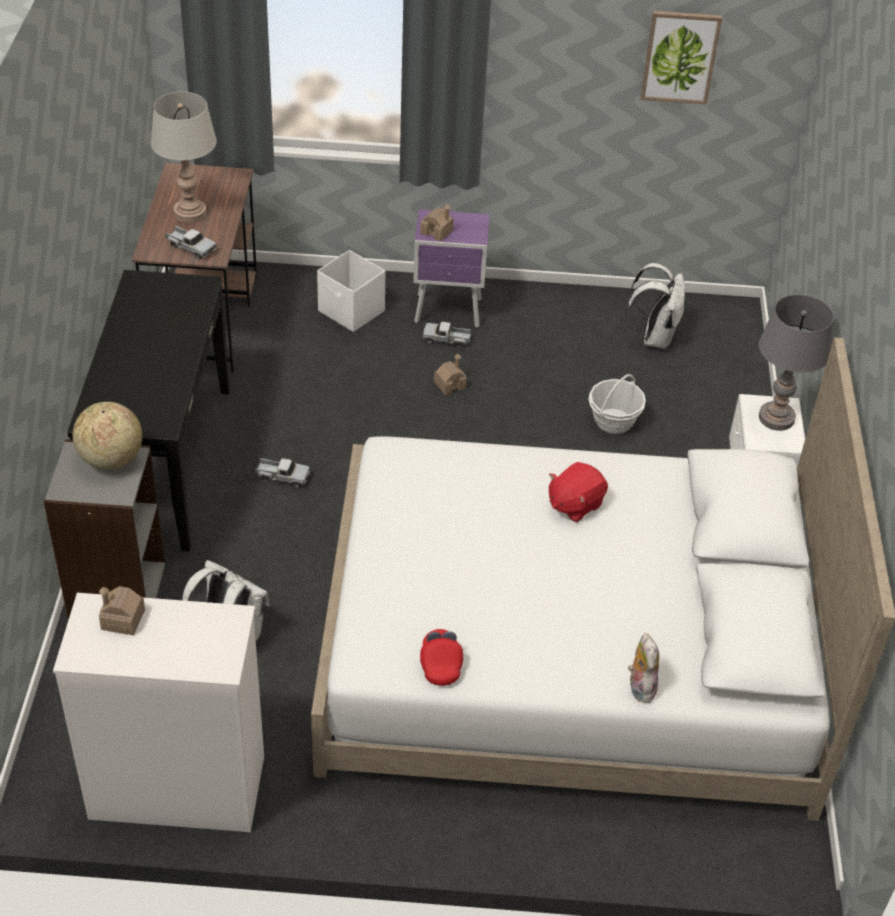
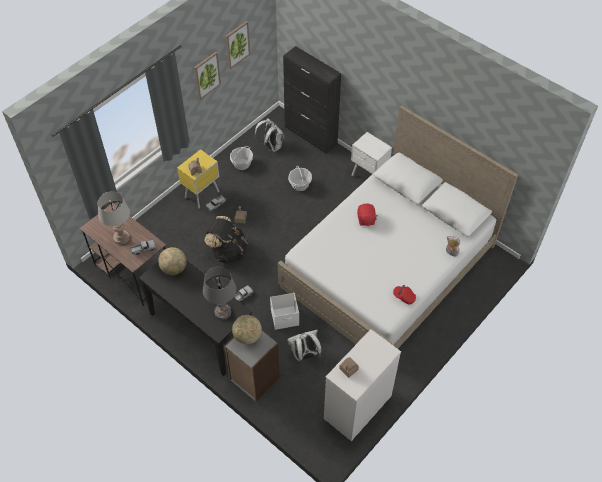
camera: 50 degrees left, 10 degrees up
(181, 299) = (174, 268): none -> globe
(351, 312) = (174, 223): white storage box -> white storage box (285, 318)
(363, 407) = (228, 251): none -> black backpack
(449, 312) = (203, 194): purple nightstand -> yellow nightstand
(570, 323) = (242, 164): none -> basket
(577, 71) = (206, 75): none -> picture
(745, 374) = (311, 135): none -> black cabinet
(776, 418) = (371, 143): grey table lamp -> grey table lamp (223, 312)

